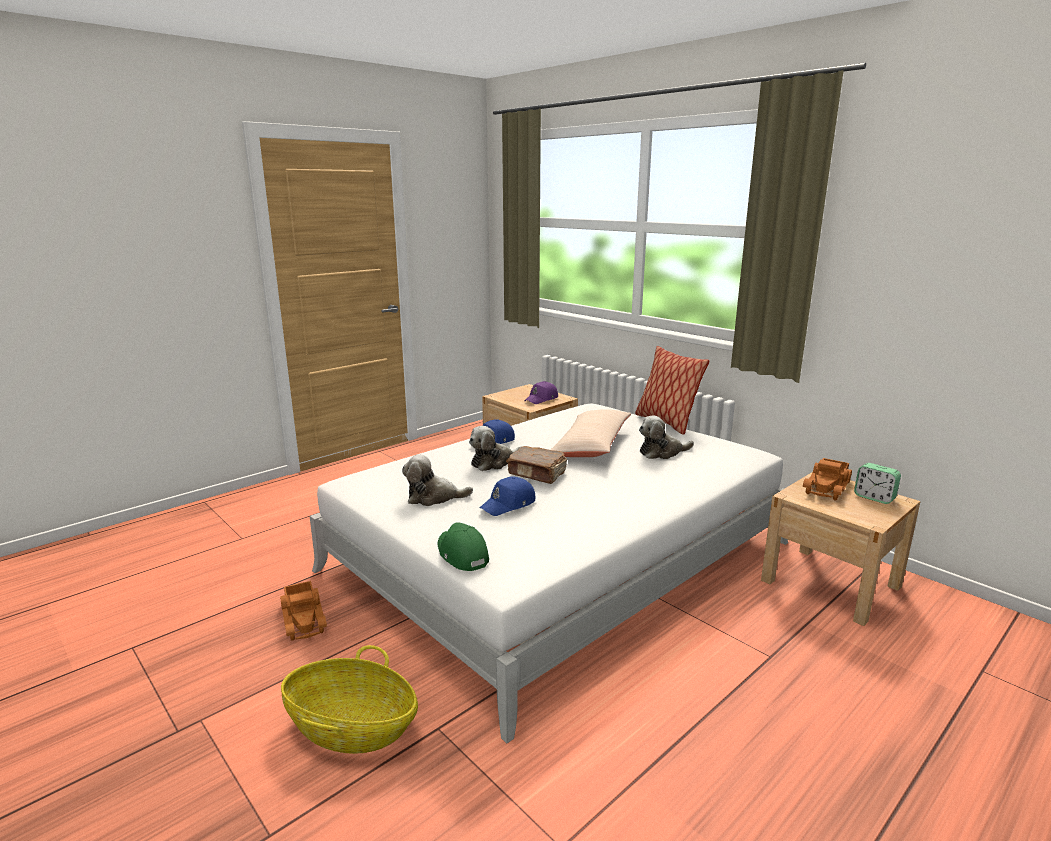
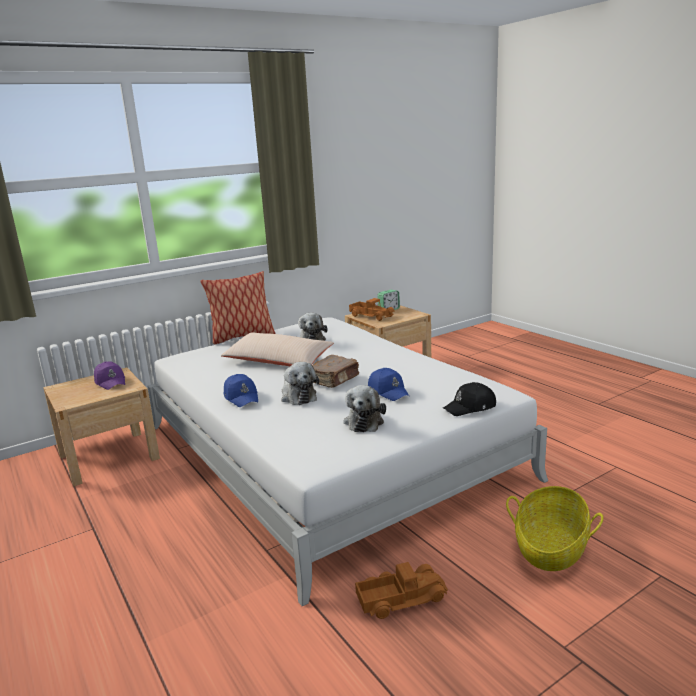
camera: 80 degrees left, 0 degrees up
(461, 554) = (470, 407): green cap -> black cap

